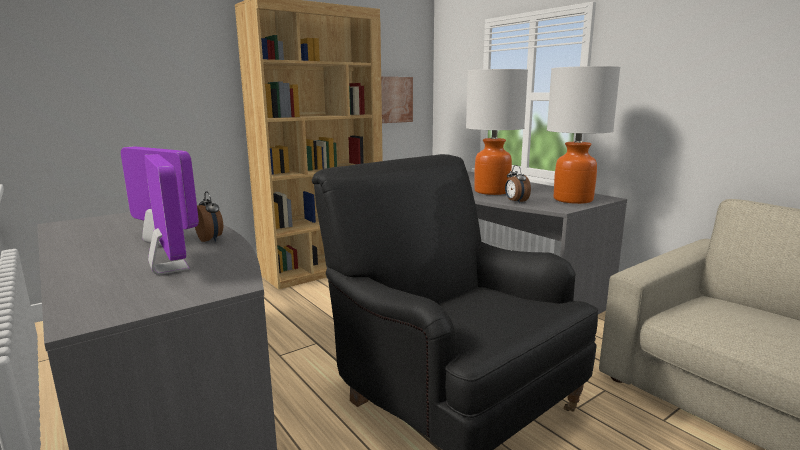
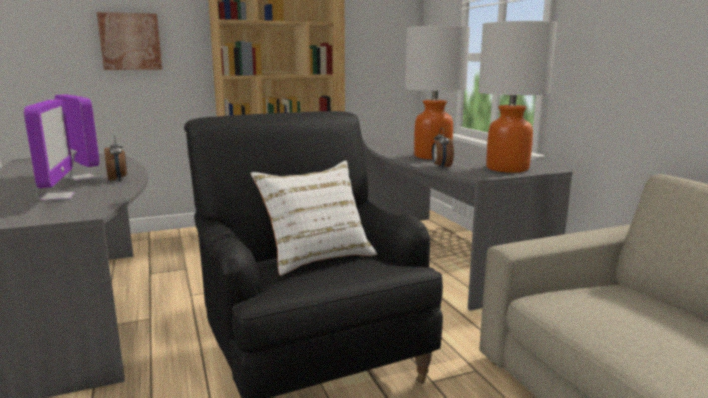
camera: 15 degrees right, 0 degrees up
(393, 100) = (373, 60): picture -> picture (130, 41)
(476, 303) = (317, 256): none -> white pillow

